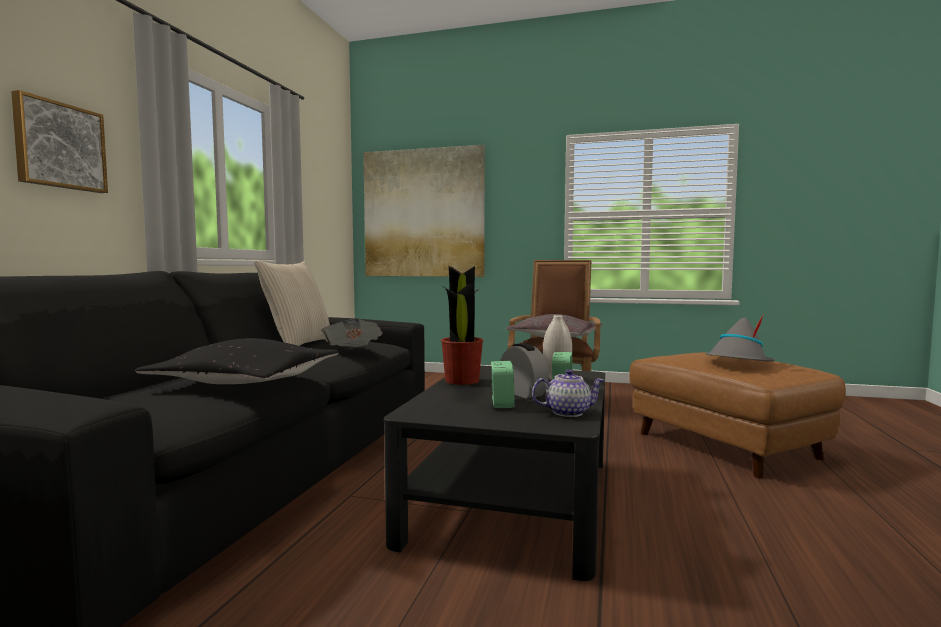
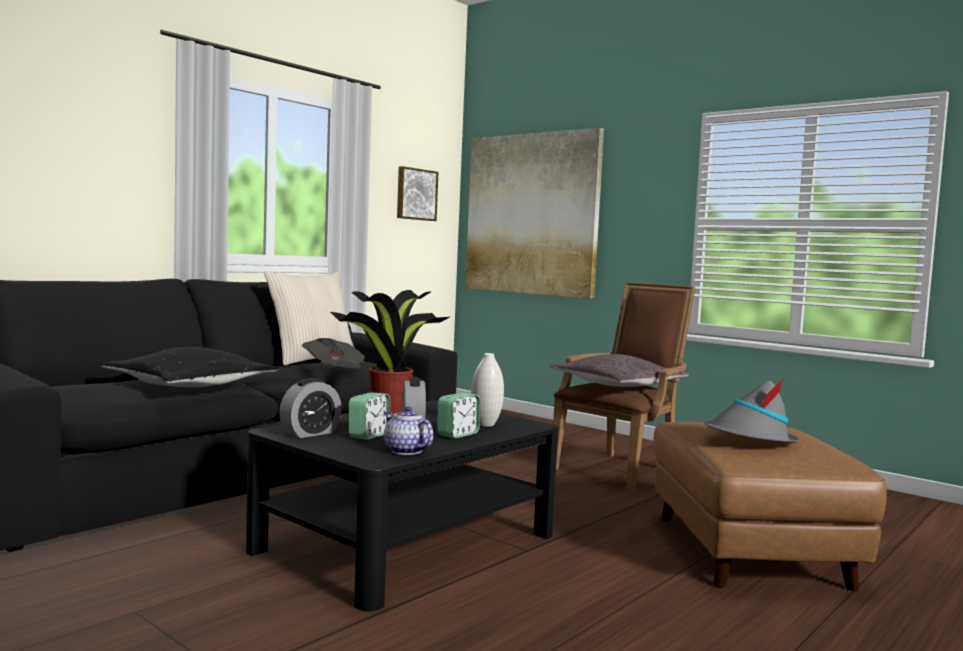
camera: 25 degrees right, 0 degrees up
(59, 146) = (106, 168): picture -> picture (415, 194)
(449, 411) = (310, 433): none -> alarm clock
(568, 412) = (405, 451): teapot -> teapot turned 150 degrees counterclockwise

